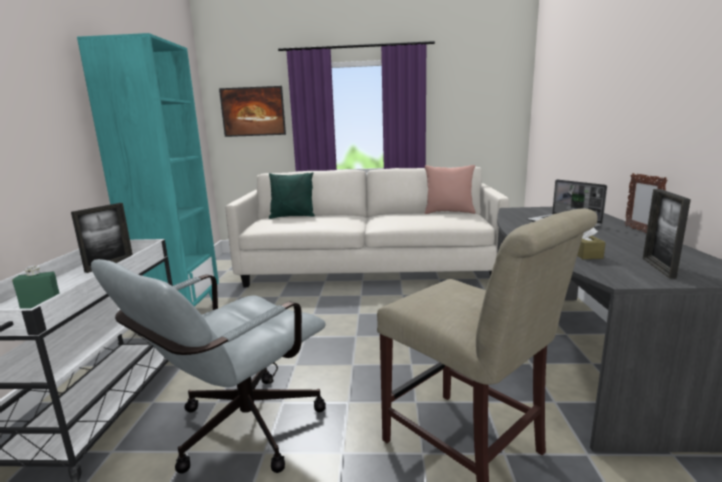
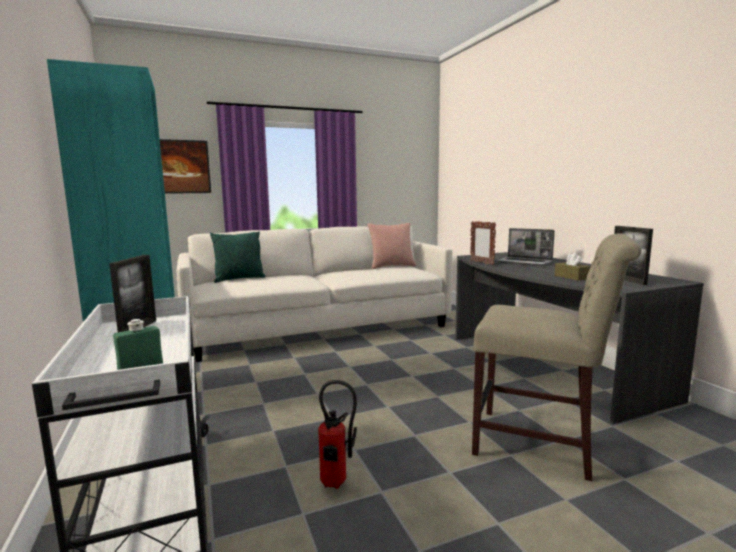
camera: 25 degrees left, 5 degrees down
(236, 433) = (337, 485): grey office chair -> fire extinguisher
(640, 231) = (579, 263): picture frame -> picture frame (481, 263)

